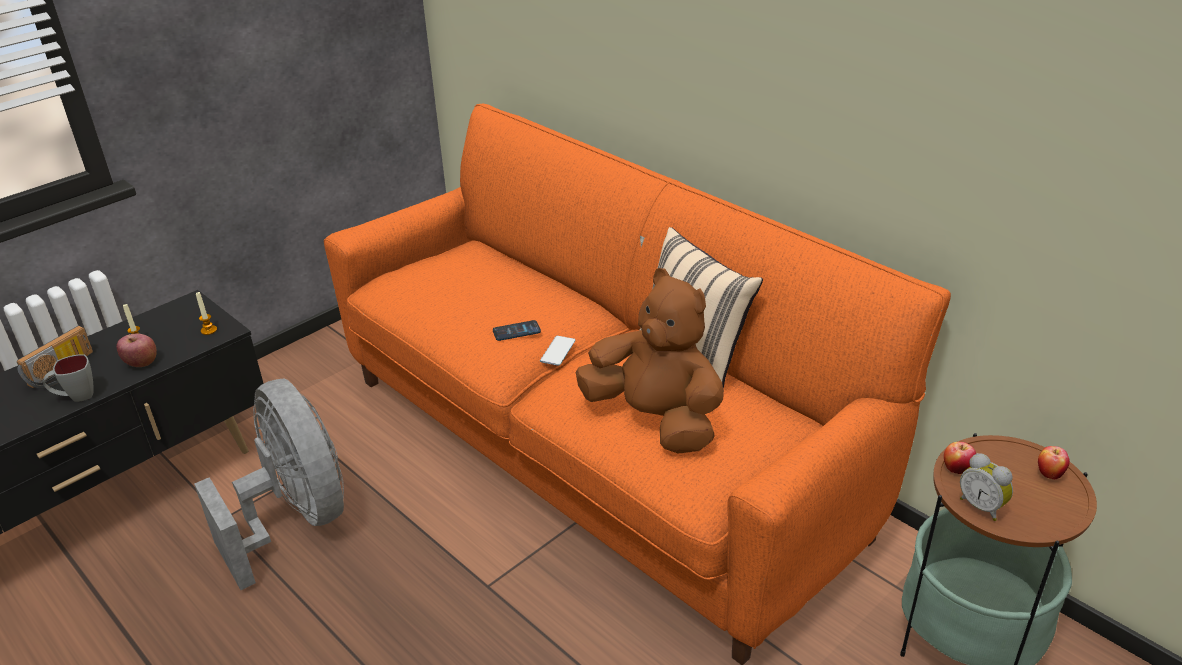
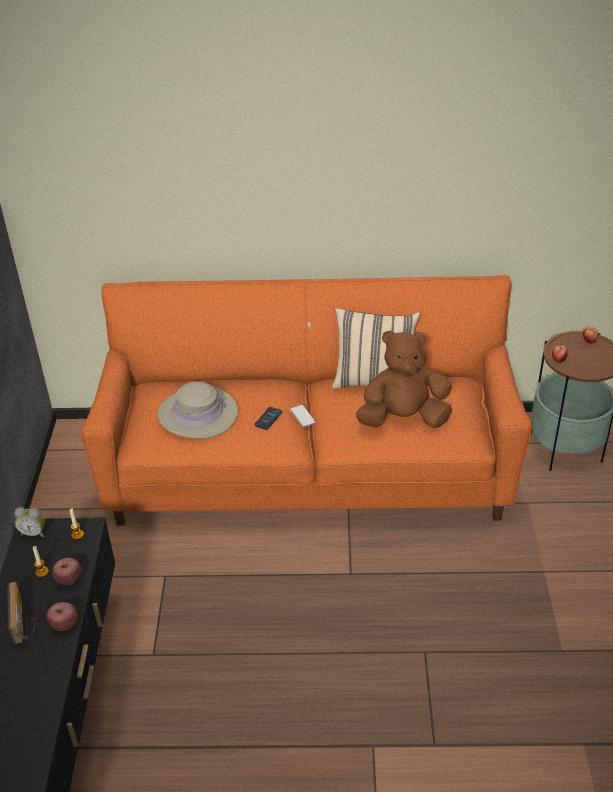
camera: 45 degrees left, 5 degrees up
(76, 397) = (64, 625): grey mug -> apple
(296, 519) = (198, 622): grey fan -> none
(461, 288) = (198, 414): none -> beige hat
(982, 506) = (585, 370): alarm clock -> alarm clock (34, 533)

